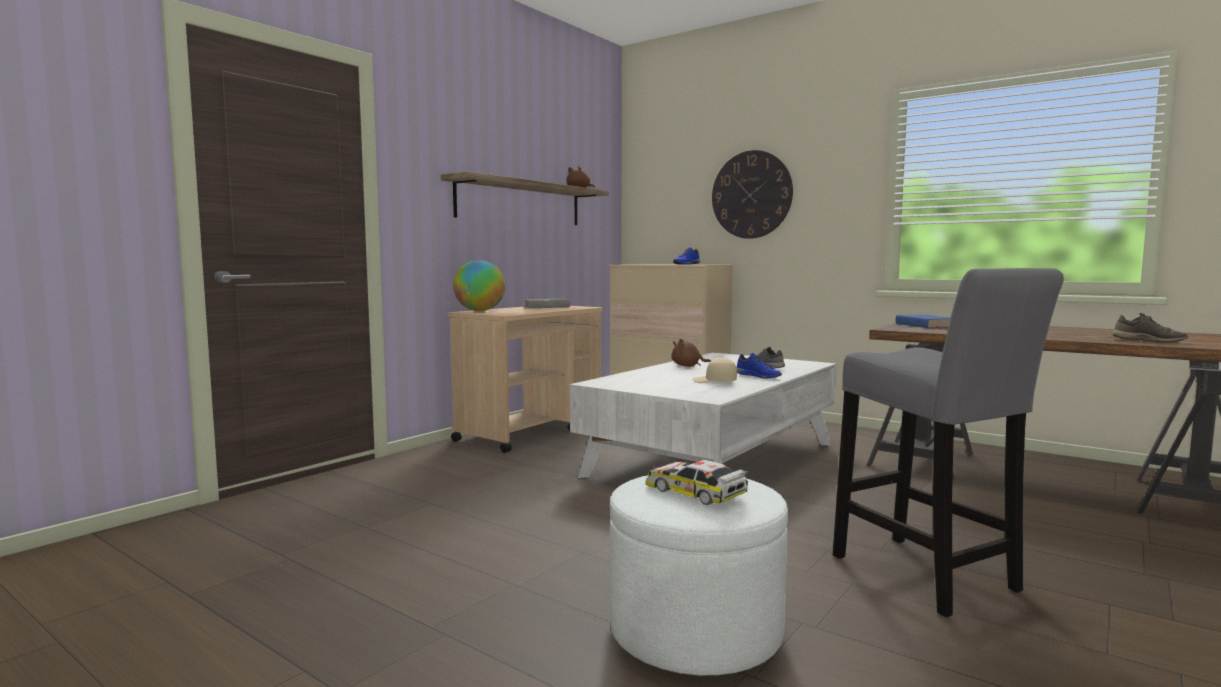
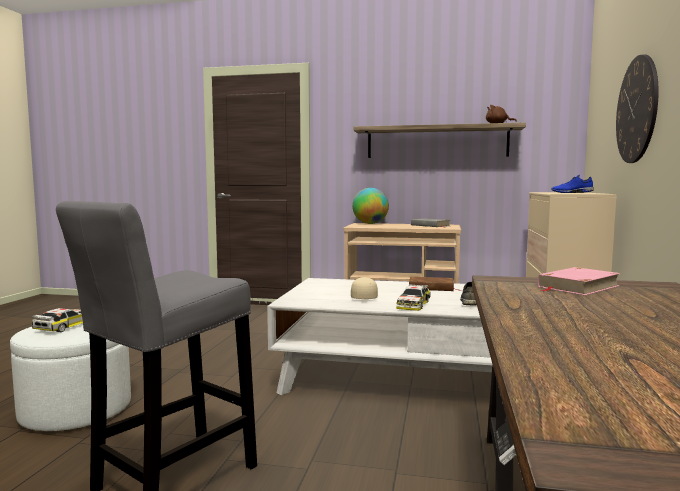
camera: 65 degrees right, 0 degrees up
(688, 366) = (431, 287): brown plush toy -> brown book
(758, 376) = (413, 304): blue shoe -> toy car
(925, 325) = (577, 286): blue book -> pink book
(1148, 340) = (606, 376): grey shoe -> none

